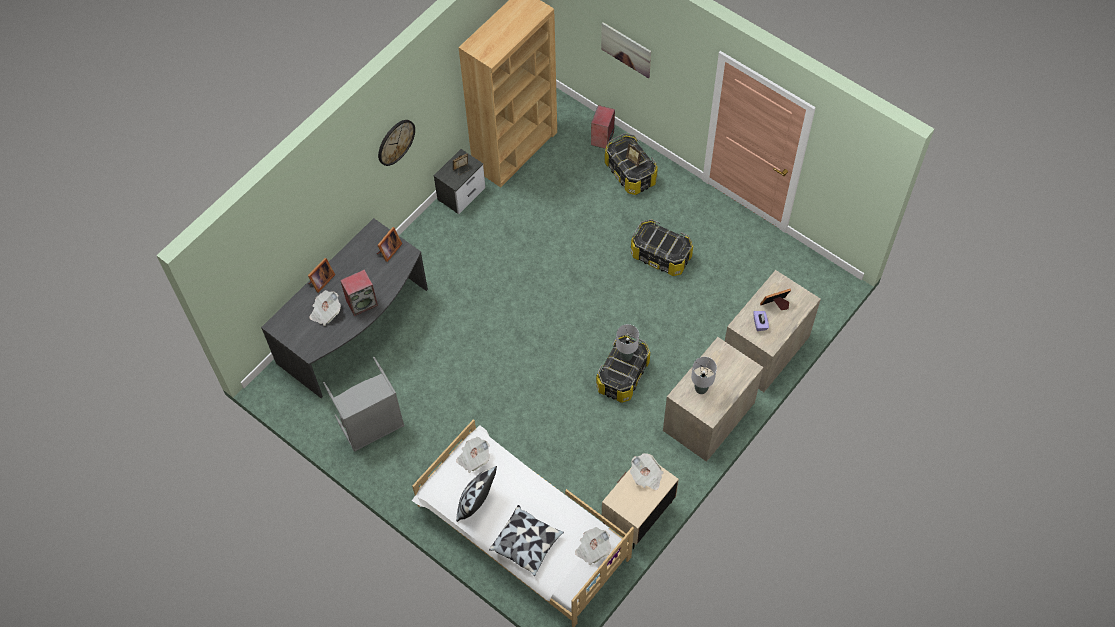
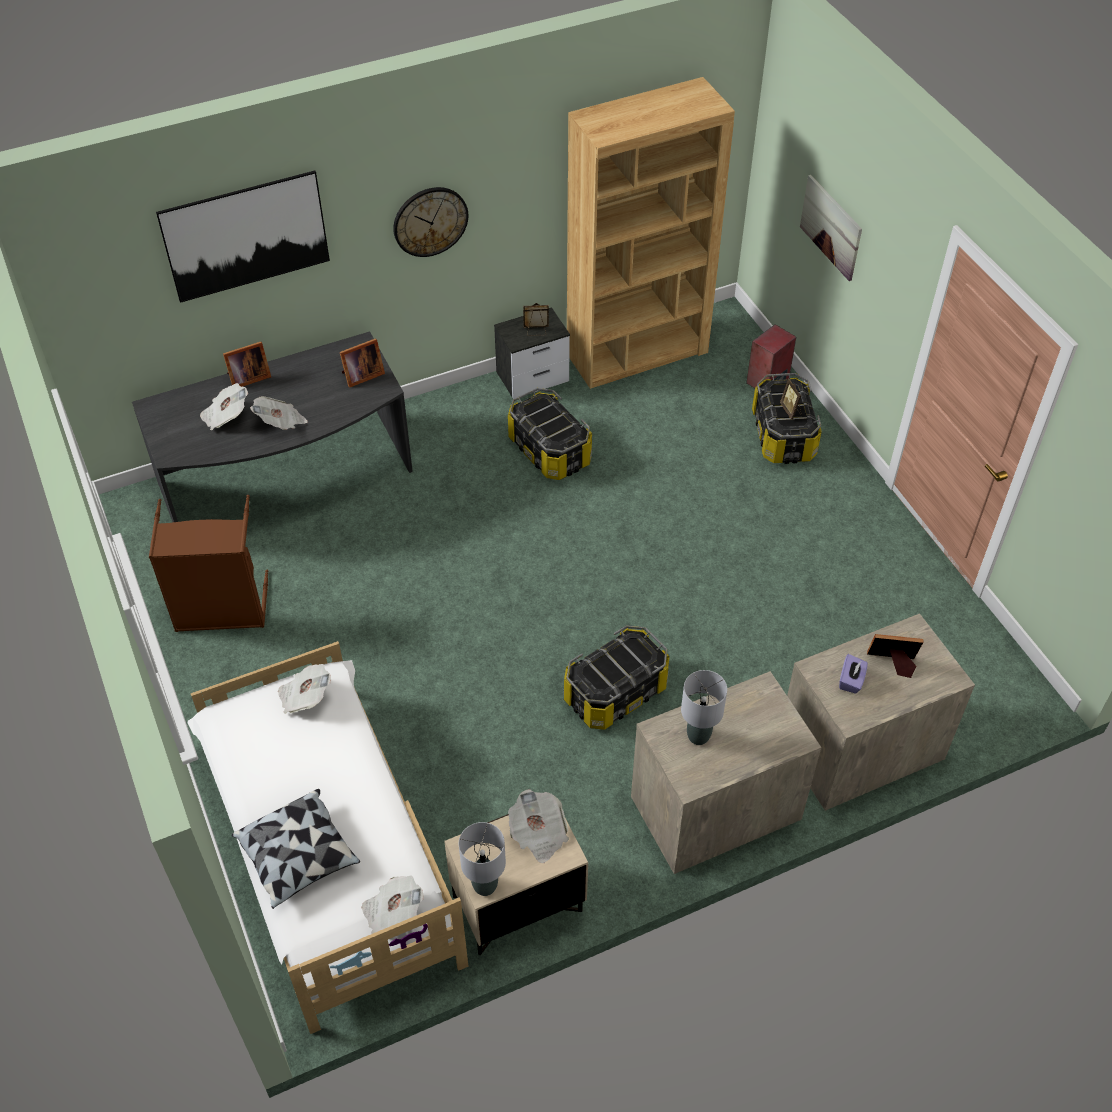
camera: 25 degrees right, 10 degrees down
(308, 205) = (246, 236): none -> picture
(362, 302) = (281, 423): speaker -> newspaper
(372, 427) = (221, 610): grey laundry basket -> brown laundry basket
(476, 502) = (267, 760): pillow -> none
(626, 356) = (626, 657): grey table lamp -> grey table lamp (484, 886)
(661, 255) = (768, 555): storage box -> storage box (550, 450)

